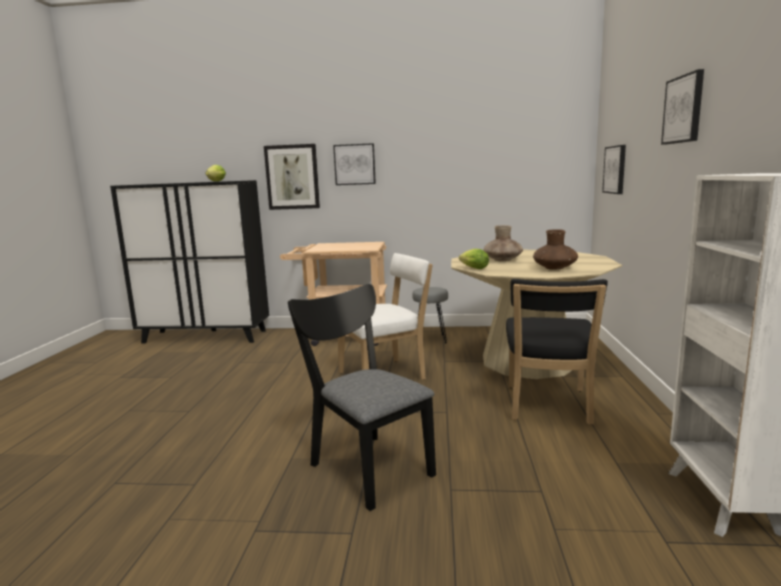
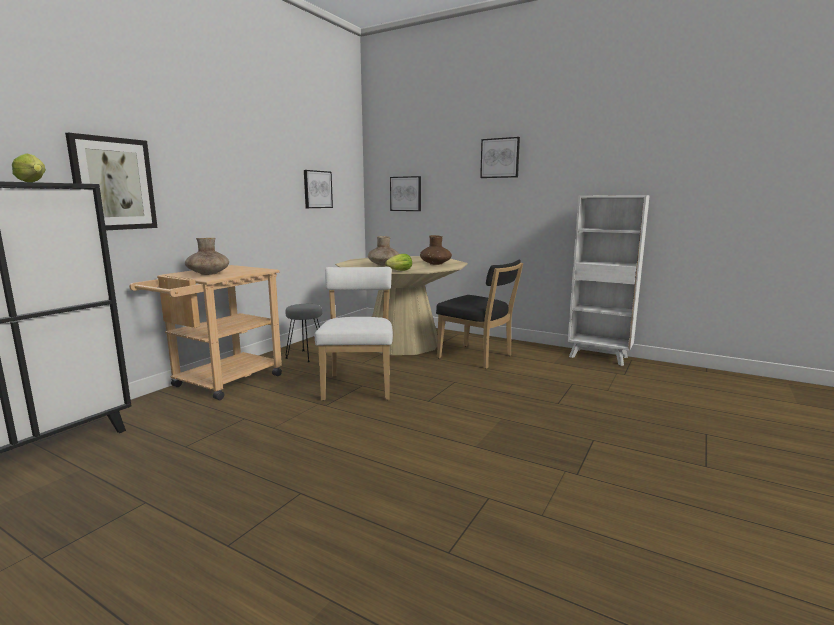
camera: 65 degrees left, 0 degrees up
(333, 246) = (208, 274): none -> brown vase
(354, 164) = (193, 173): picture -> picture (317, 189)
(366, 465) = (510, 421): black chair -> none

